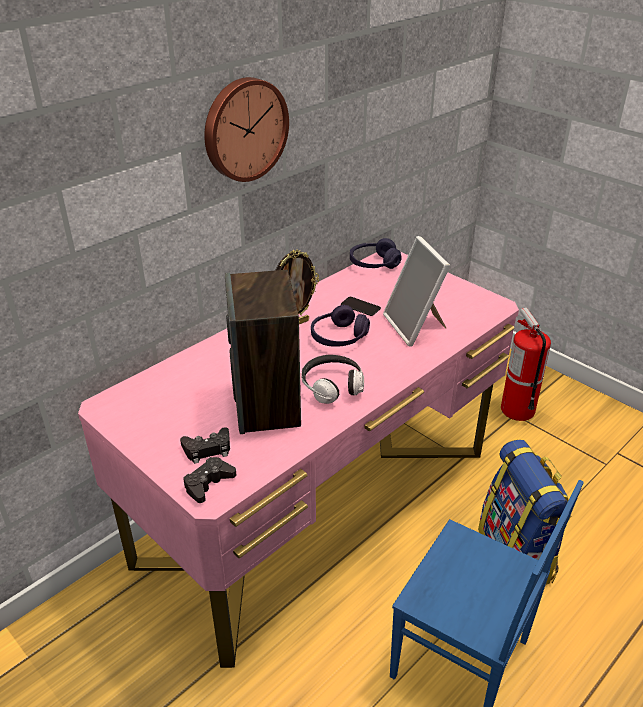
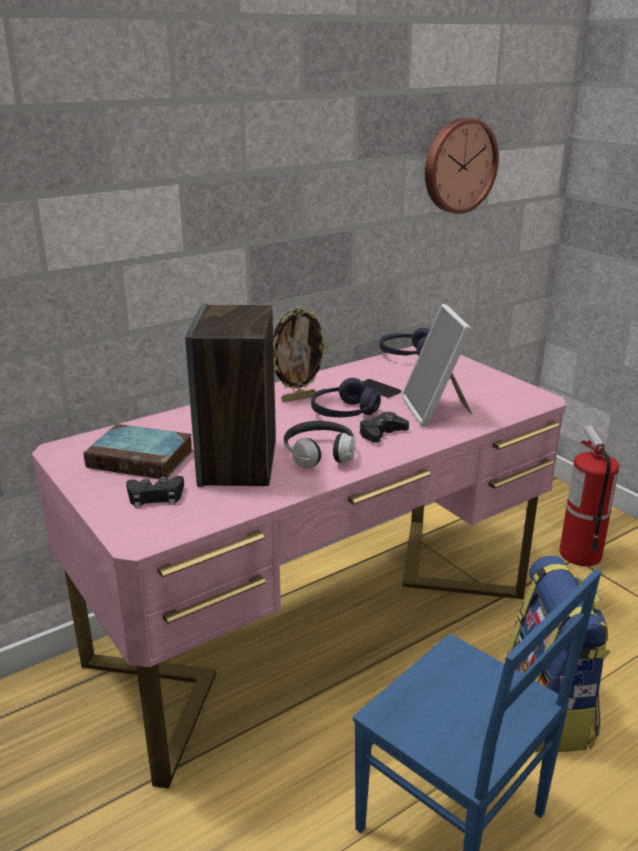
camera: 10 degrees right, 10 degrees down
(181, 408) = (143, 459): none -> book
(208, 483) = (142, 527): black game controller -> black game controller (382, 433)
(244, 129) = (253, 171): wall clock -> wall clock (458, 165)

